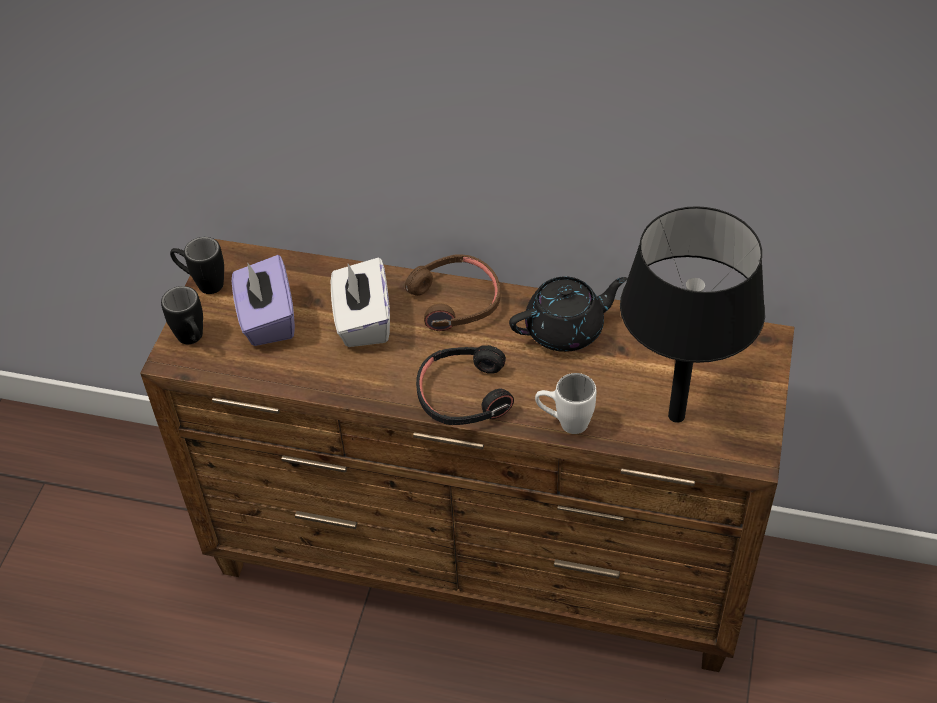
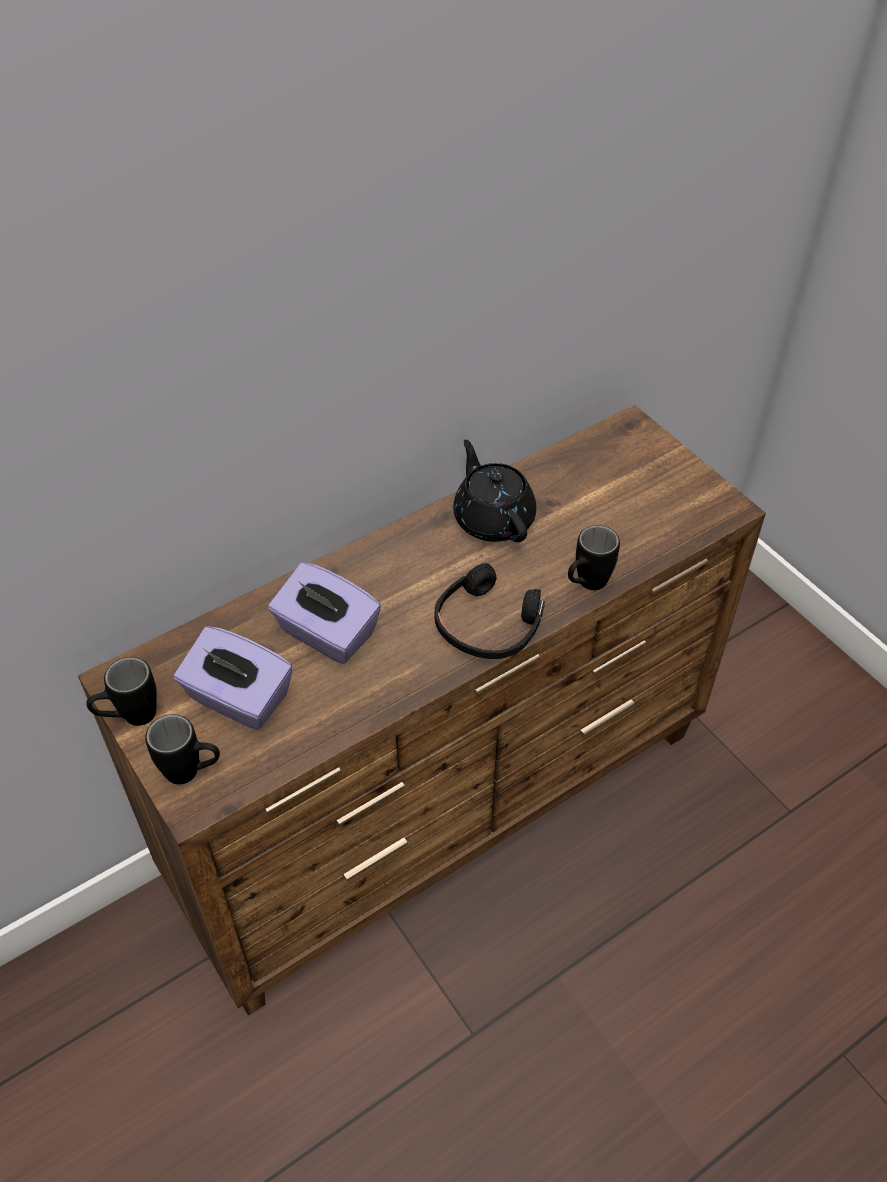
camera: 50 degrees left, 0 degrees up
(363, 321) = (326, 634): white tissue box -> purple tissue box
(455, 300) = (380, 560): brown headphones -> none
(564, 423) = (586, 585): white mug -> black mug
(566, 329) = (493, 518): black teapot -> black teapot turned 45 degrees counterclockwise
(676, 416) = (649, 520): black table lamp -> none

